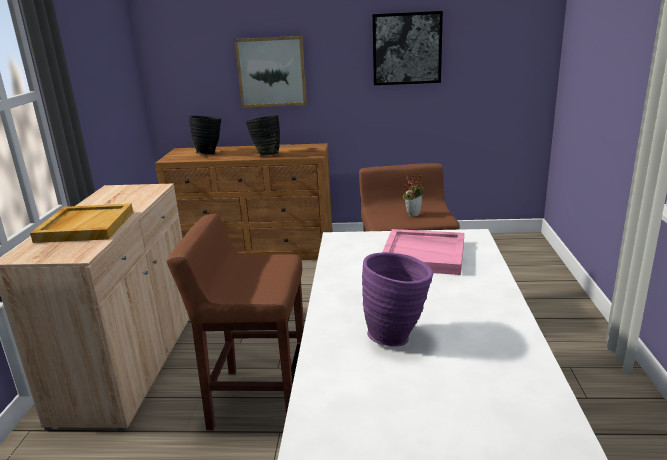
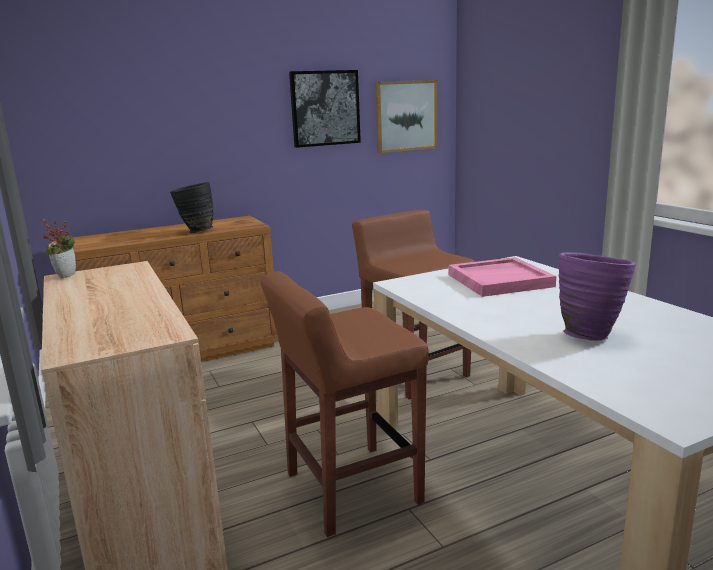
camera: 30 degrees left, 5 degrees down
(85, 226) = (111, 311): beige tray -> none
(209, 153) = (116, 238): black vase -> none
(271, 72) = (179, 136): picture -> picture (405, 116)
(413, 214) = (424, 259): potted plant -> potted plant (65, 275)

